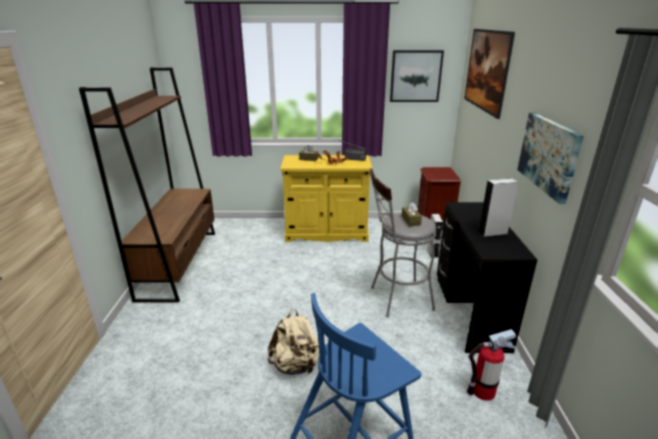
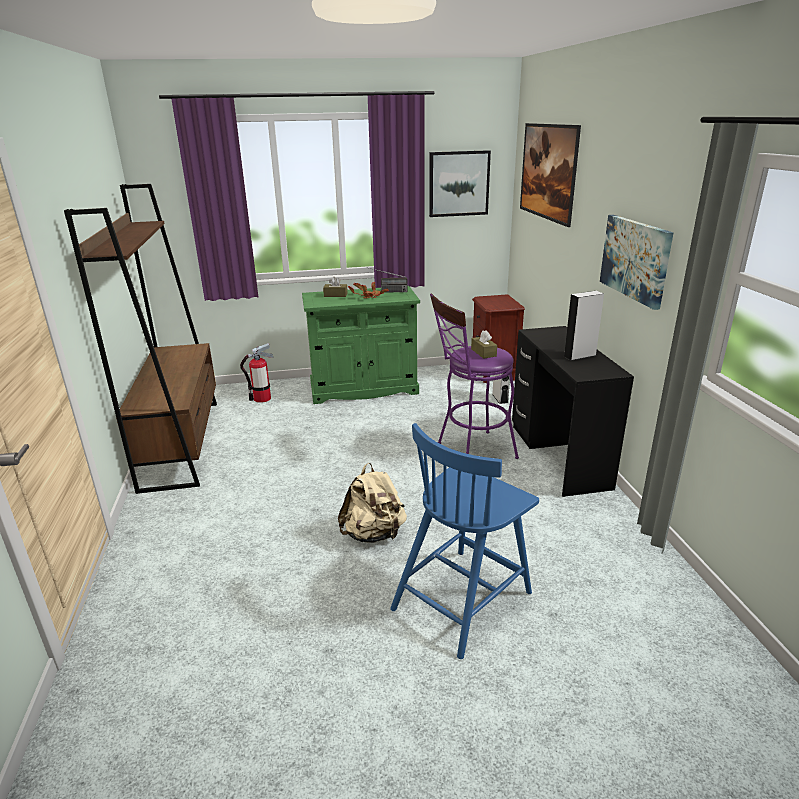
camera: 10 degrees left, 0 degrees up
(326, 232) = (363, 389): yellow cabinet -> green cabinet
(396, 299) = (471, 452): grey stool -> purple stool
(483, 391) = (591, 530): fire extinguisher -> fire extinguisher (262, 398)

